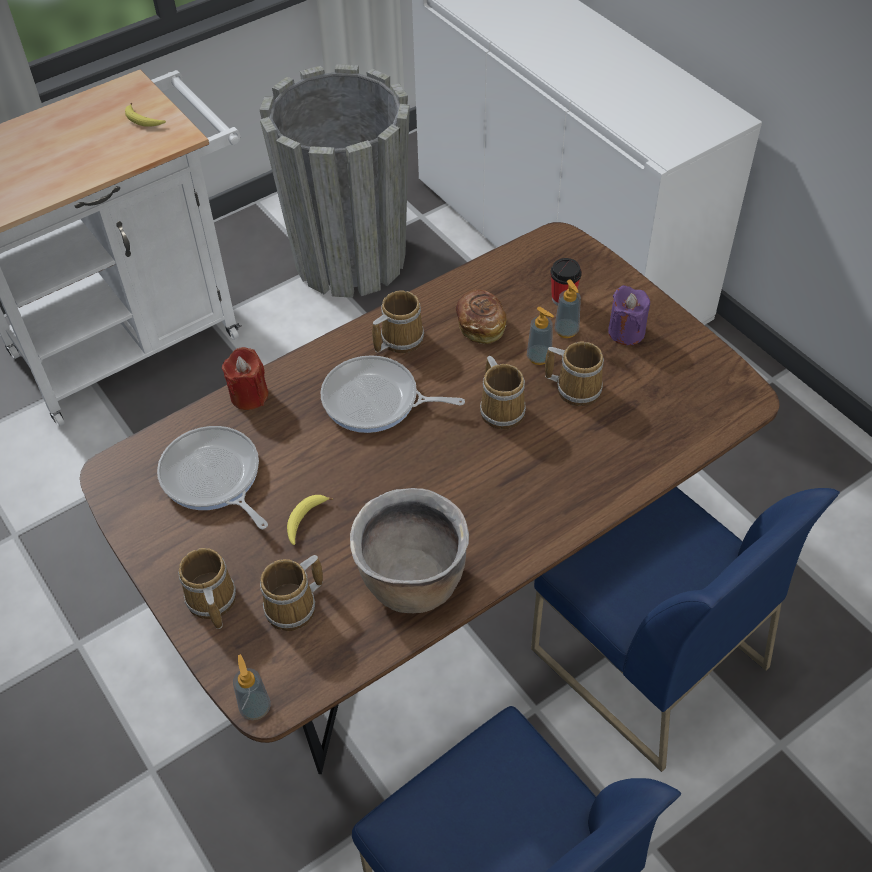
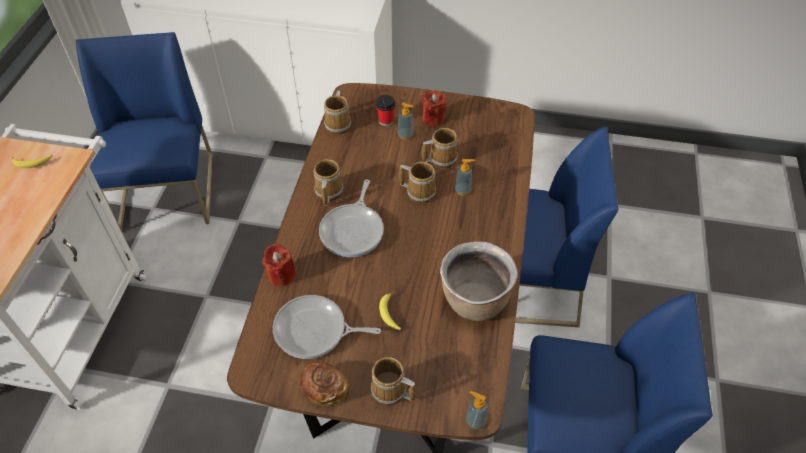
camera: 45 degrees left, 0 degrees up
(294, 607) = (435, 358): mug -> mug (339, 124)
(350, 259) = (168, 193): grey planter -> blue chair
(376, 401) = (353, 230): frying pan -> frying pan turned 45 degrees counterclockwise
(480, 326) = (361, 159): bread -> bread (324, 389)
(539, 357) = (407, 155): soap dispenser -> soap dispenser (462, 190)
(626, 332) = (432, 118): purple candle -> red candle

